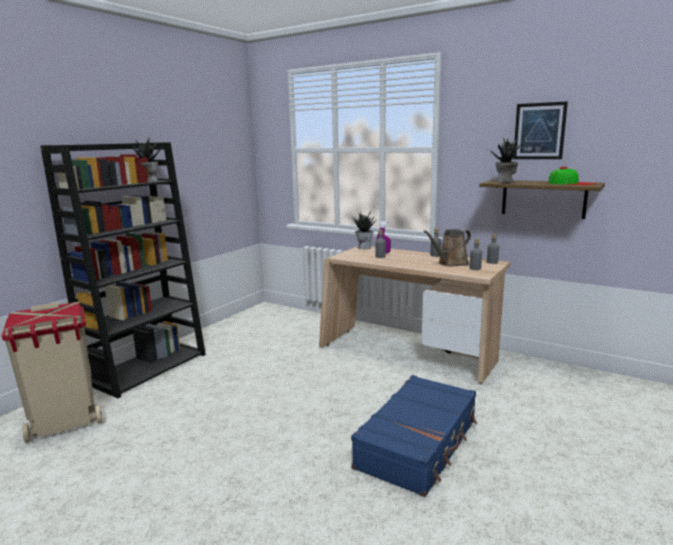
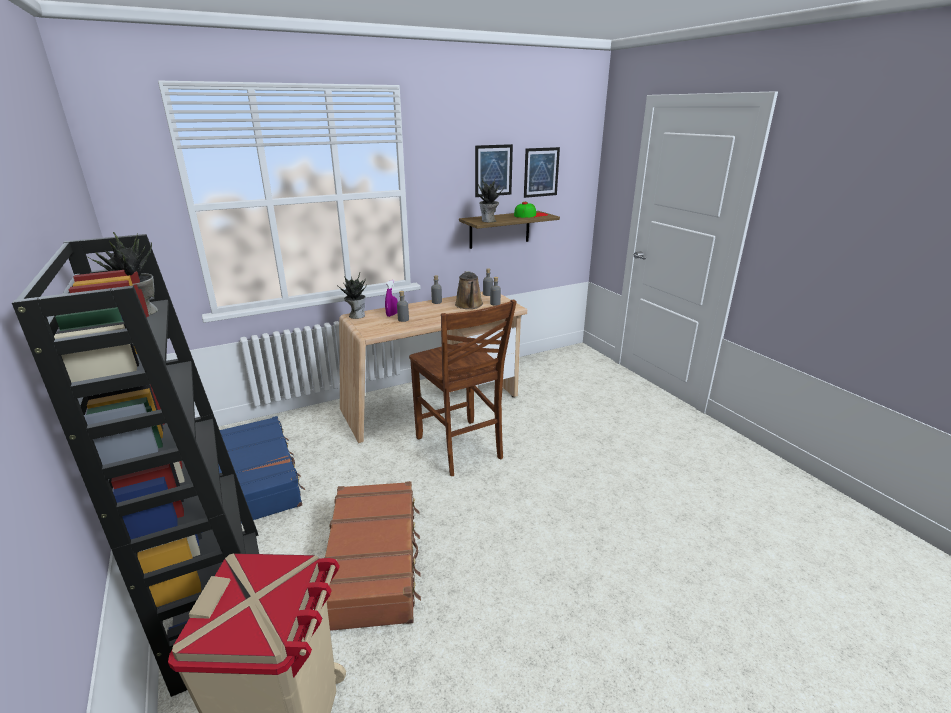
camera: 60 degrees left, 10 degrees up
(203, 399) = (374, 562): none -> brown suitcase
(362, 385) = (460, 448): none -> brown chair
(418, 444) = (568, 457): blue suitcase -> blue suitcase (259, 479)
(612, 135) = (541, 172): none -> picture

